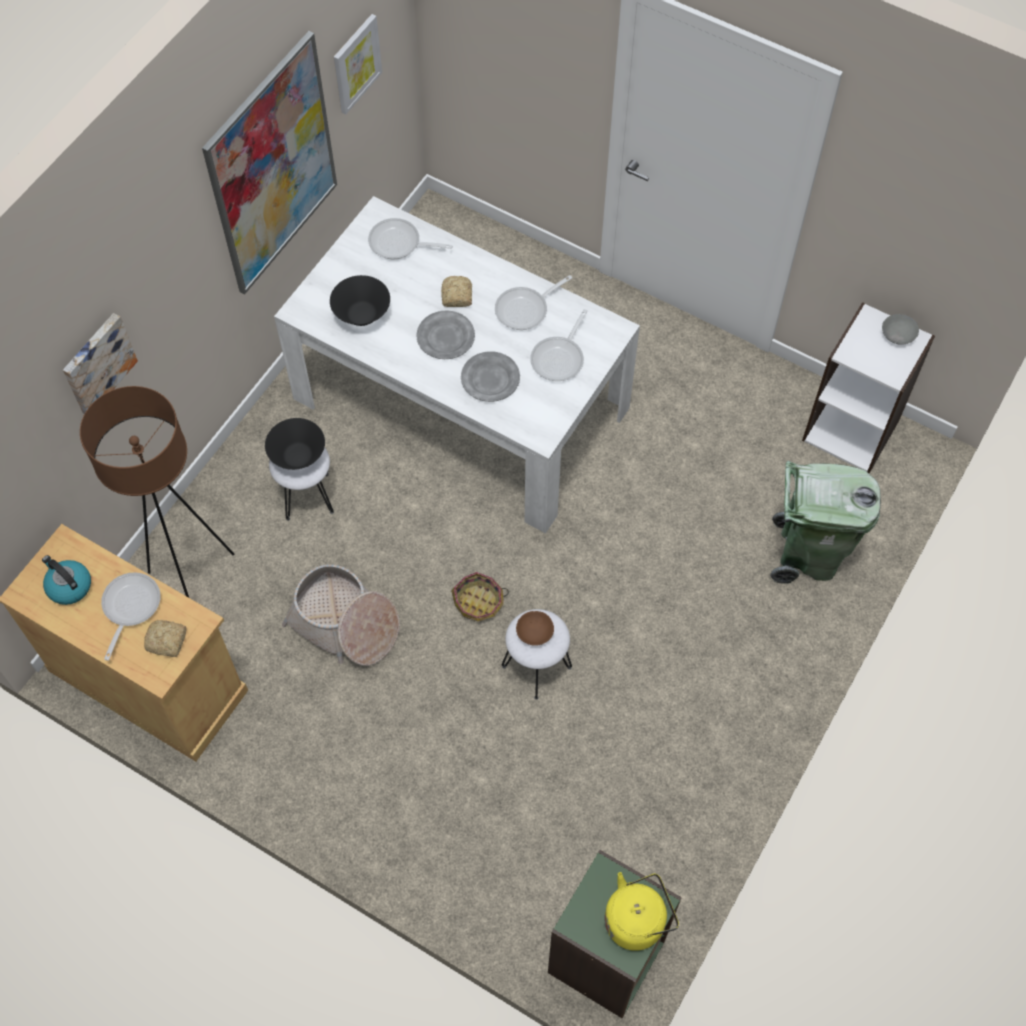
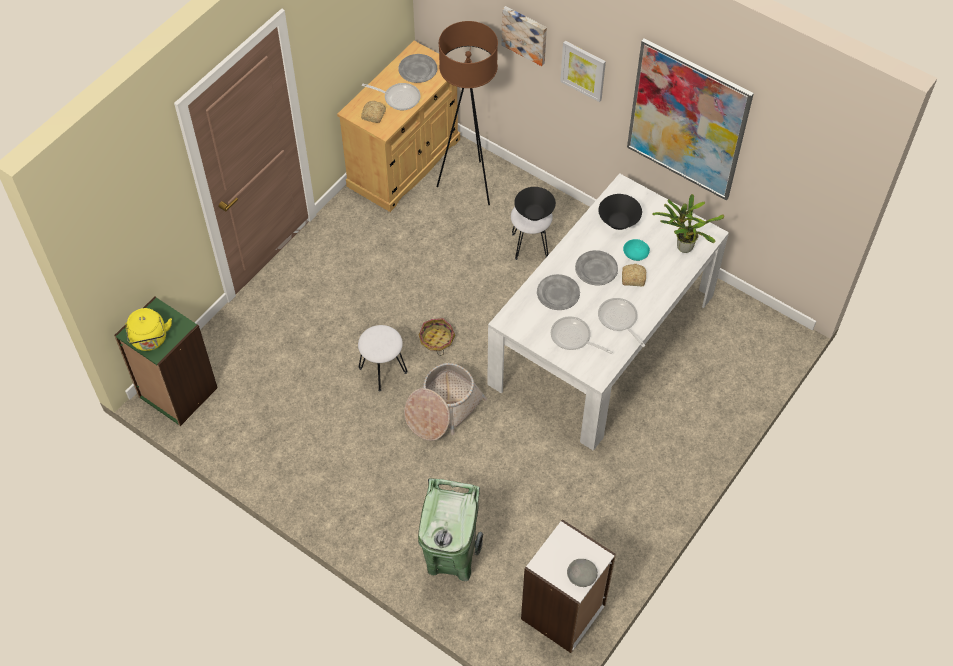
camera: 95 degrees right, 5 degrees down
(69, 586) = (417, 70): kettle -> grey plate
(345, 624) = (429, 263): basket -> basket (442, 409)
(356, 63) = (783, 165): picture -> picture (583, 70)
(399, 244) = (682, 246): frying pan -> potted plant
(415, 294) = (636, 253): none -> turquoise bowl
(535, 631) = (383, 339): brown bowl -> none

